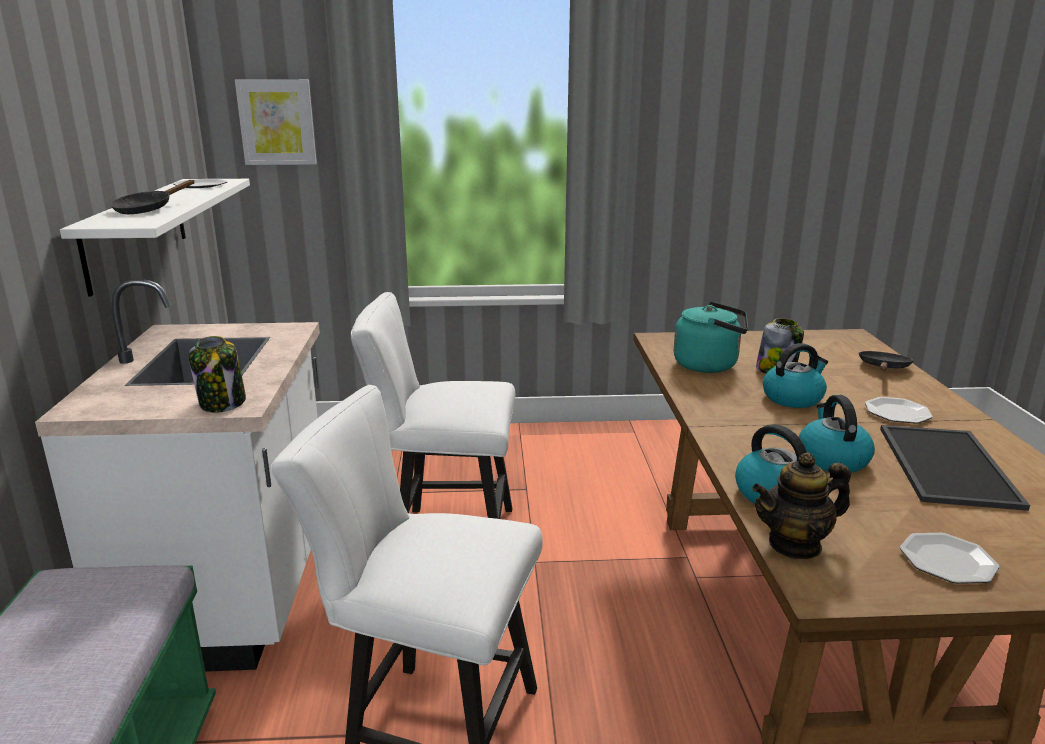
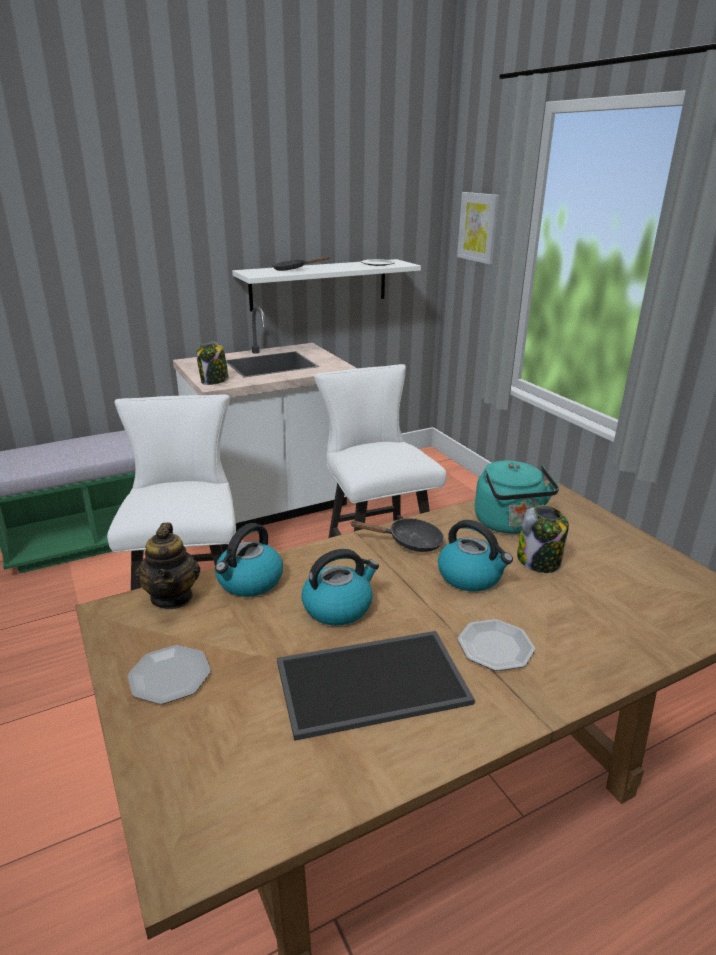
camera: 65 degrees right, 5 degrees up
(795, 544) = (172, 597): teapot -> teapot turned 150 degrees counterclockwise
(883, 368) = (641, 635): black frying pan -> black frying pan (409, 542)

